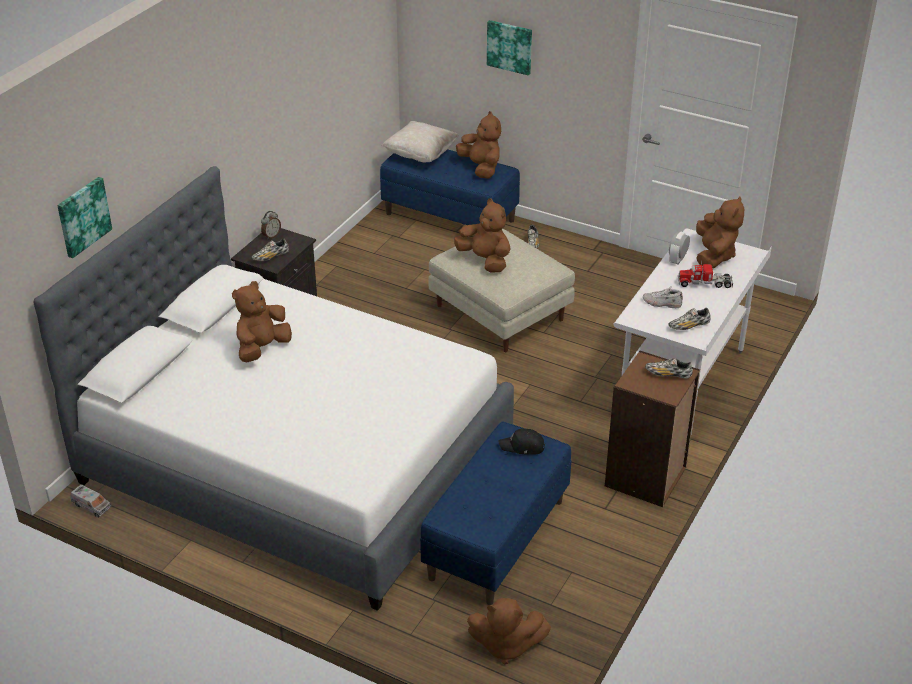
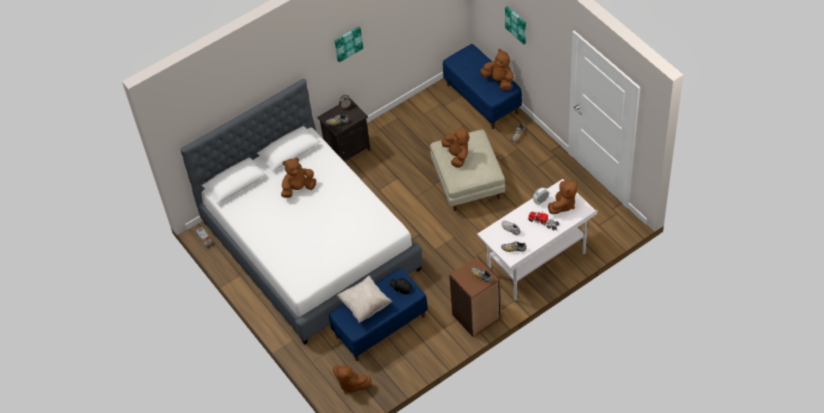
camera: 30 degrees right, 15 degrees up
(82, 216) = (214, 110): picture -> picture (348, 43)
(420, 155) = (470, 59): beige pillow -> beige pillow (365, 305)
(481, 168) = (499, 81): brown plush toy -> brown plush toy turned 45 degrees counterclockwise

